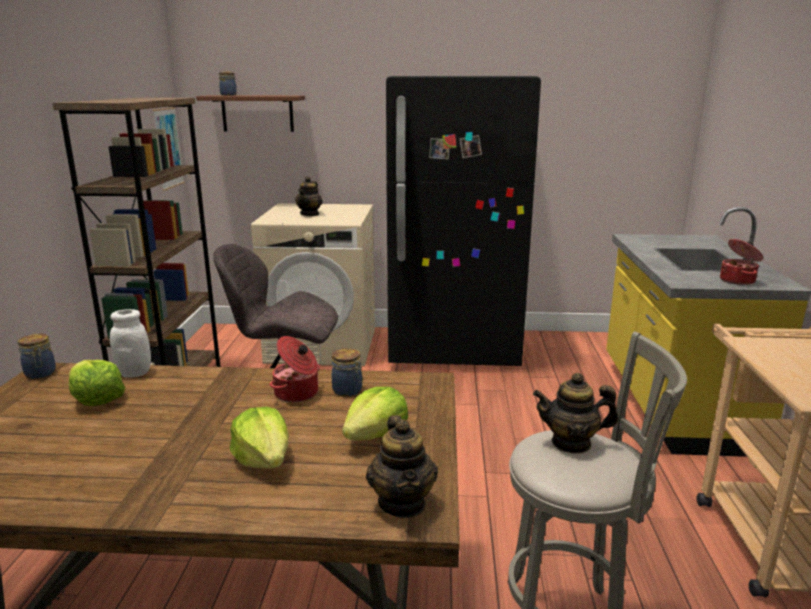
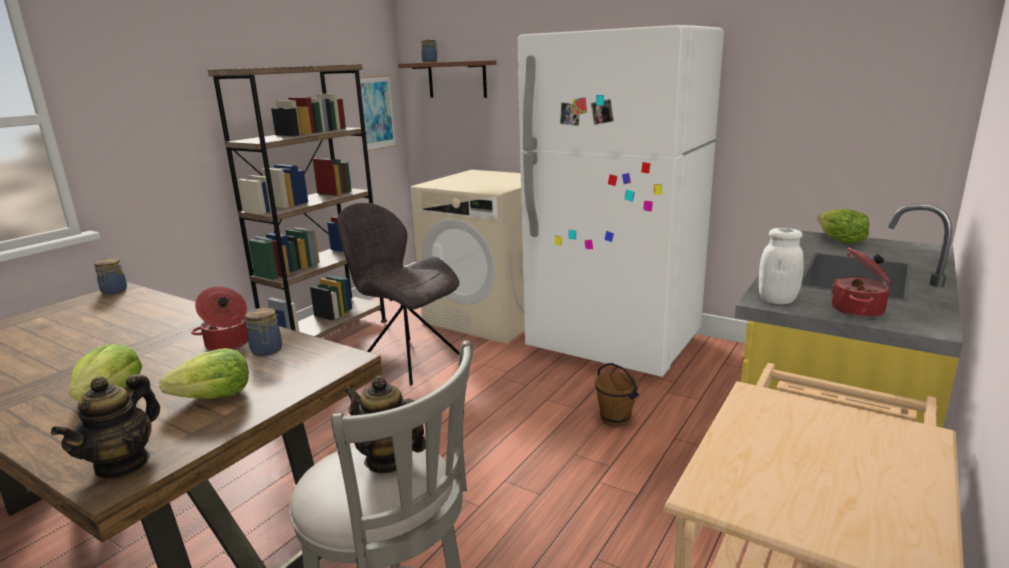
camera: 30 degrees right, 0 degrees up
(96, 398) = (108, 317): lettuce -> lettuce (839, 240)
(134, 373) = (162, 302): white jar -> white jar (777, 300)
(310, 214) = (476, 181): teapot -> none
(454, 349) = (614, 344): black fridge -> white fridge
(515, 405) = (615, 418): none -> brown bucket

